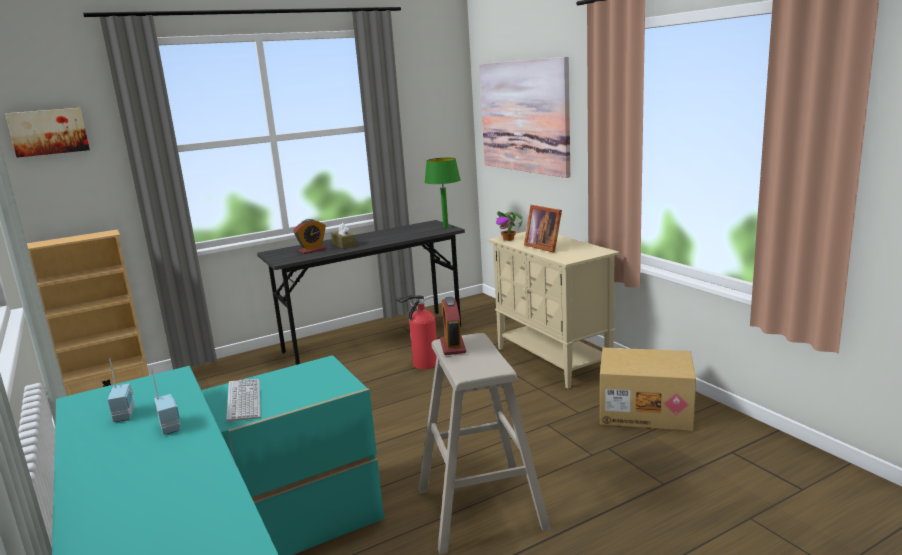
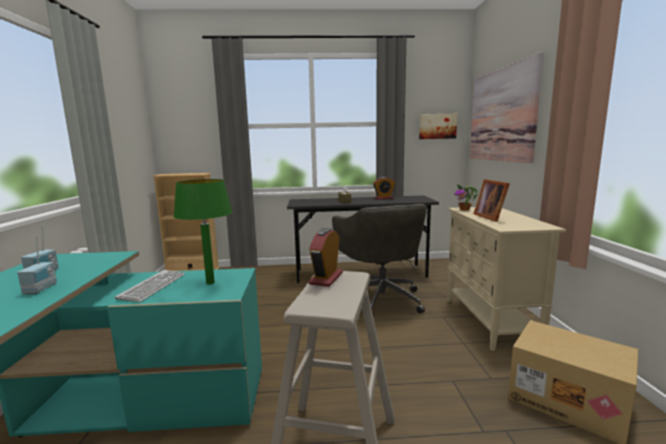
camera: 25 degrees right, 5 degrees down
(48, 132) = (180, 109): picture -> picture (437, 126)
(312, 250) = (321, 201): alarm clock -> alarm clock (384, 198)
(423, 365) = (381, 299): fire extinguisher -> grey office chair
(445, 227) = (425, 199): green table lamp -> green table lamp (210, 282)

